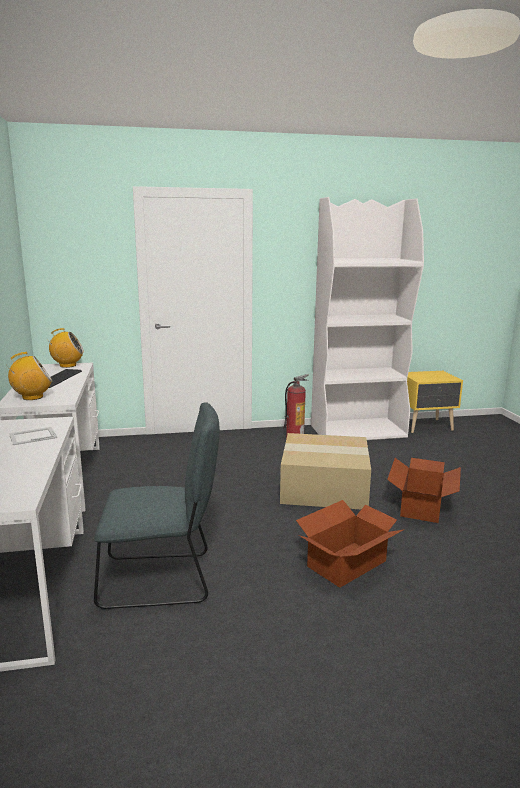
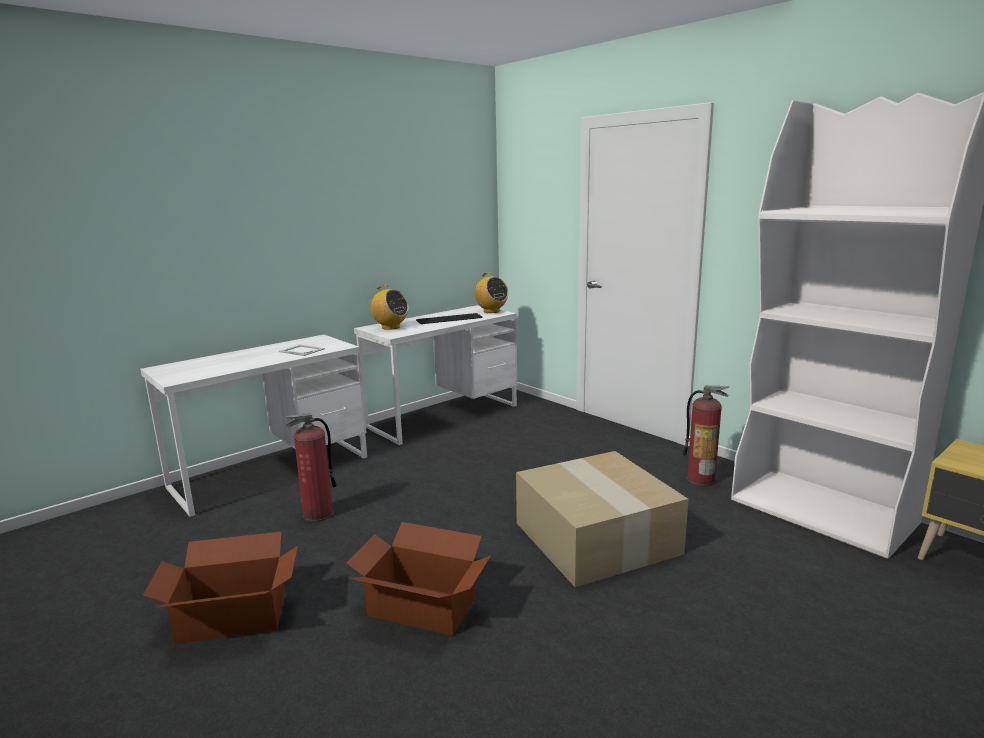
camera: 60 degrees right, 0 degrees up
(162, 579) = (318, 514): grey chair -> fire extinguisher
(422, 506) = (645, 633): cardboard box -> cardboard box (233, 618)

